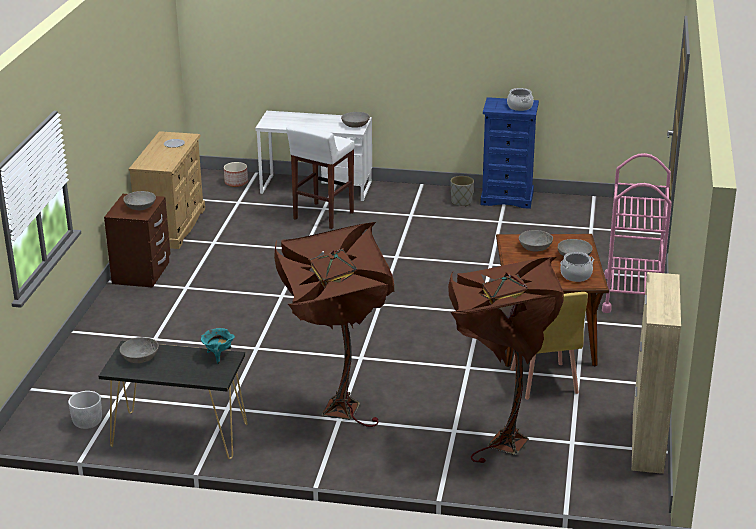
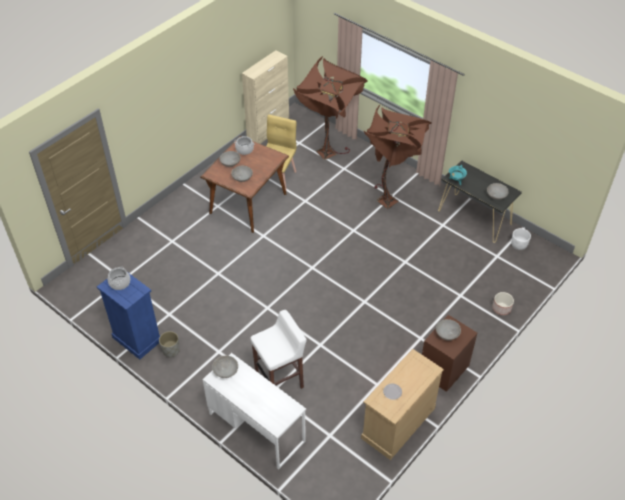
camera: 150 degrees left, 20 degrees up
(236, 183) = (314, 470): planter -> planter (501, 308)
(632, 295) = (171, 212): pink cart -> none

